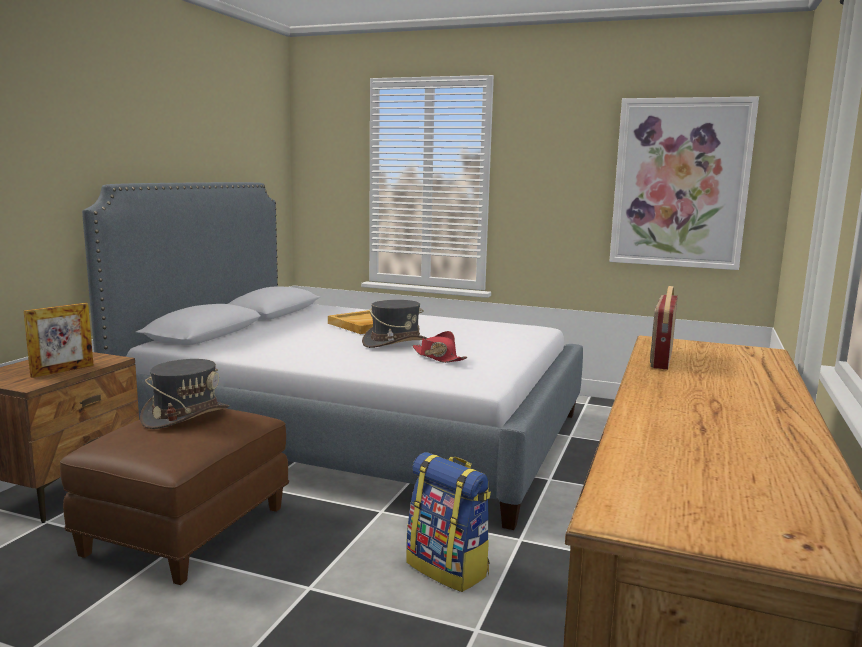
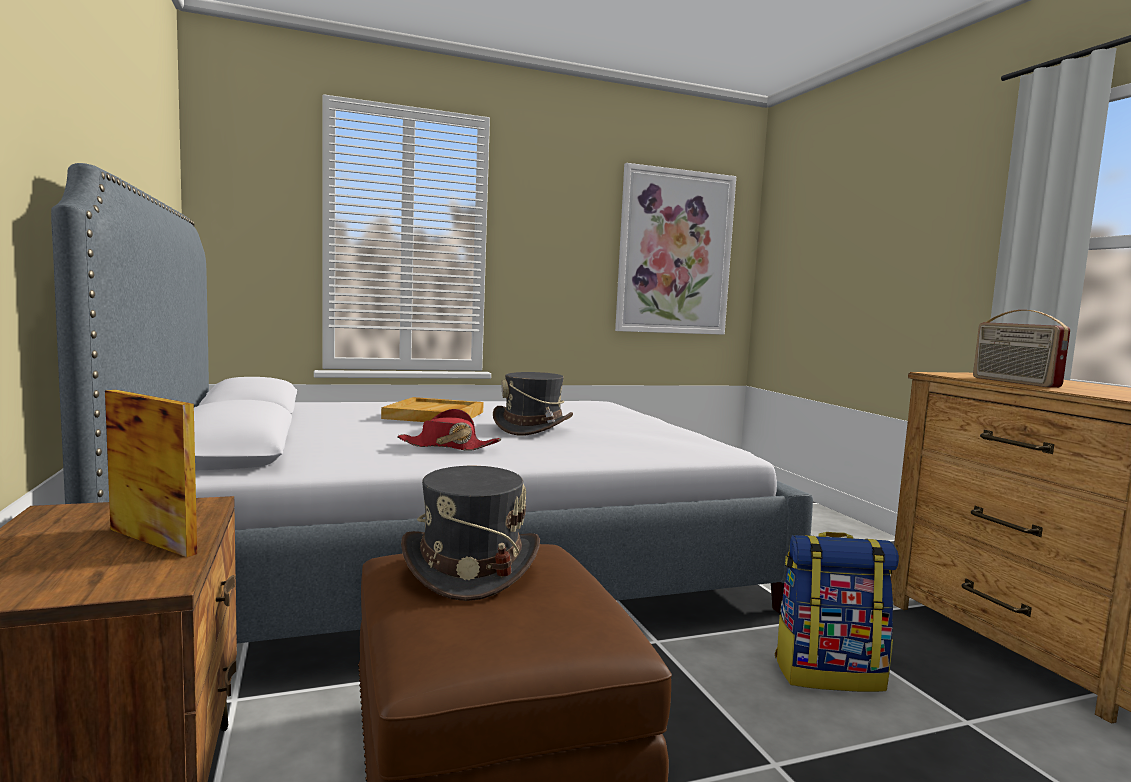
camera: 40 degrees left, 5 degrees down
(62, 371) = (152, 541): picture frame -> picture frame turned 60 degrees counterclockwise
(438, 357) = (624, 434): red hat -> red hat (448, 446)

